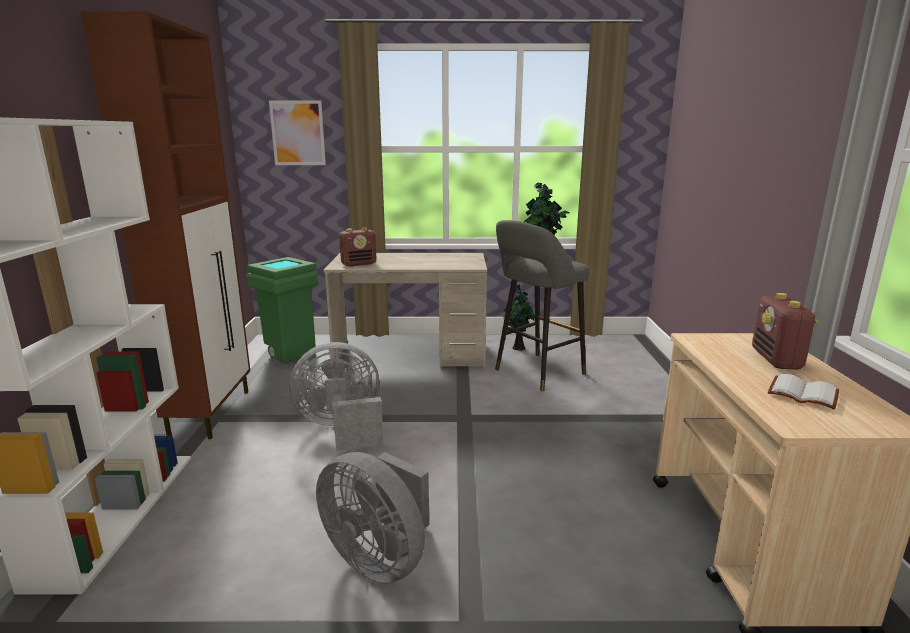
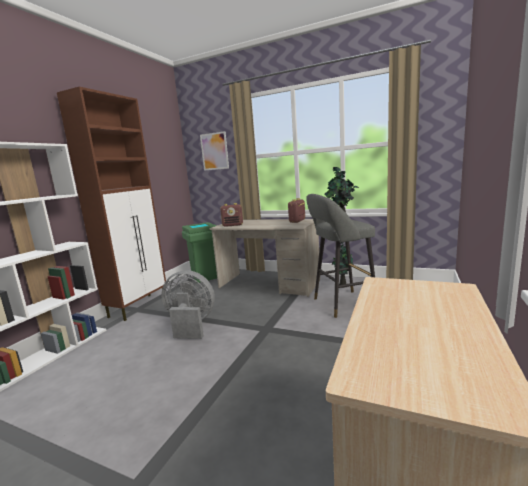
camera: 25 degrees right, 5 degrees down
(379, 559) = (132, 415): grey fan -> none
(776, 360) = (437, 309): radio -> radio (297, 221)
(804, 393) = (420, 346): white book -> none

